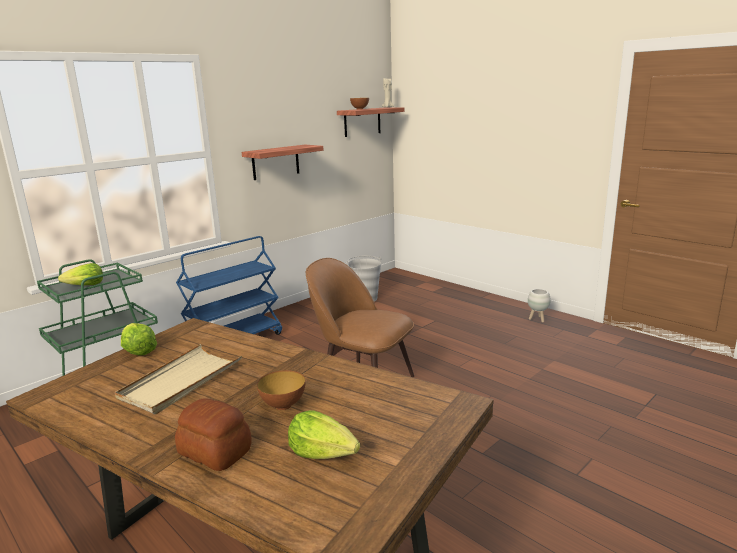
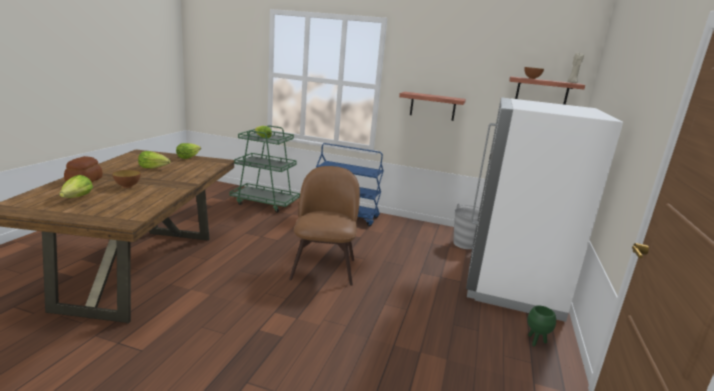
camera: 60 degrees right, 0 degrees up
(181, 381) = (154, 168): beige tray -> lettuce
(450, 301) = (511, 284): none -> white fridge
(537, 319) = (536, 341): white planter -> green planter

